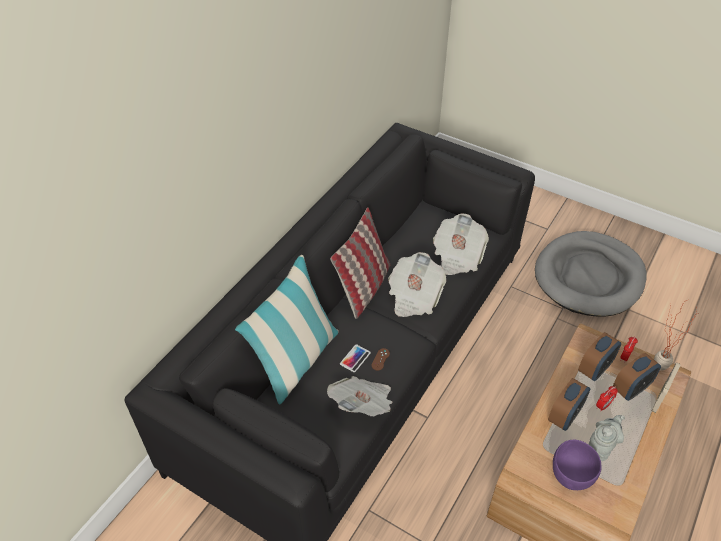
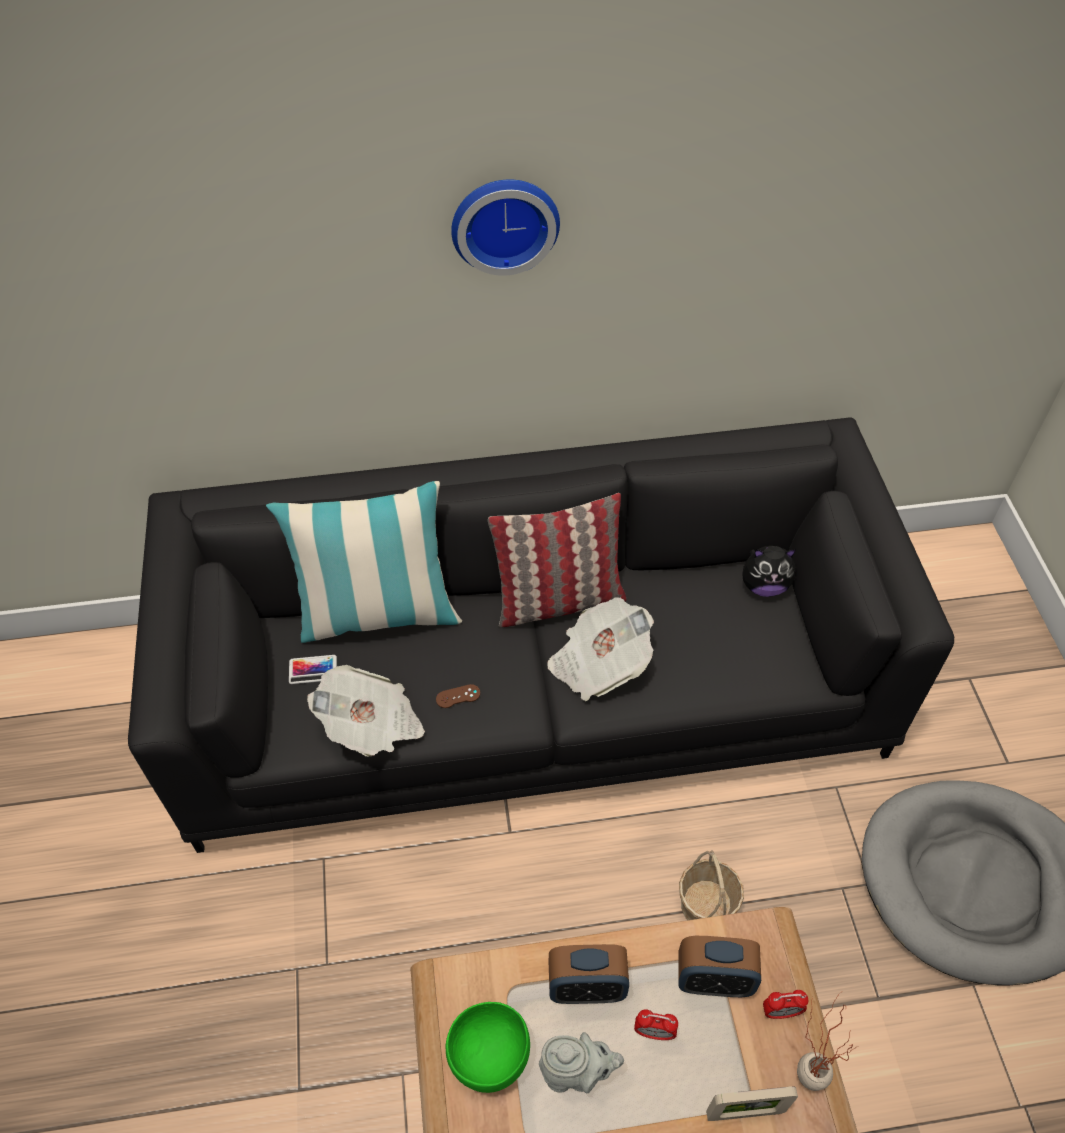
camera: 50 degrees right, 5 degrees up
(262, 90) = (504, 222): none -> wall clock
(355, 358) = (435, 669): phone -> phone (313, 670)
(430, 217) = (764, 586): none -> plush toy
(457, 256) = (723, 664): newspaper -> none
(527, 368) = (706, 904): none -> basket
(571, 475) = (490, 1057): purple bowl -> green bowl
(630, 389) = (723, 1056): alarm clock -> none

